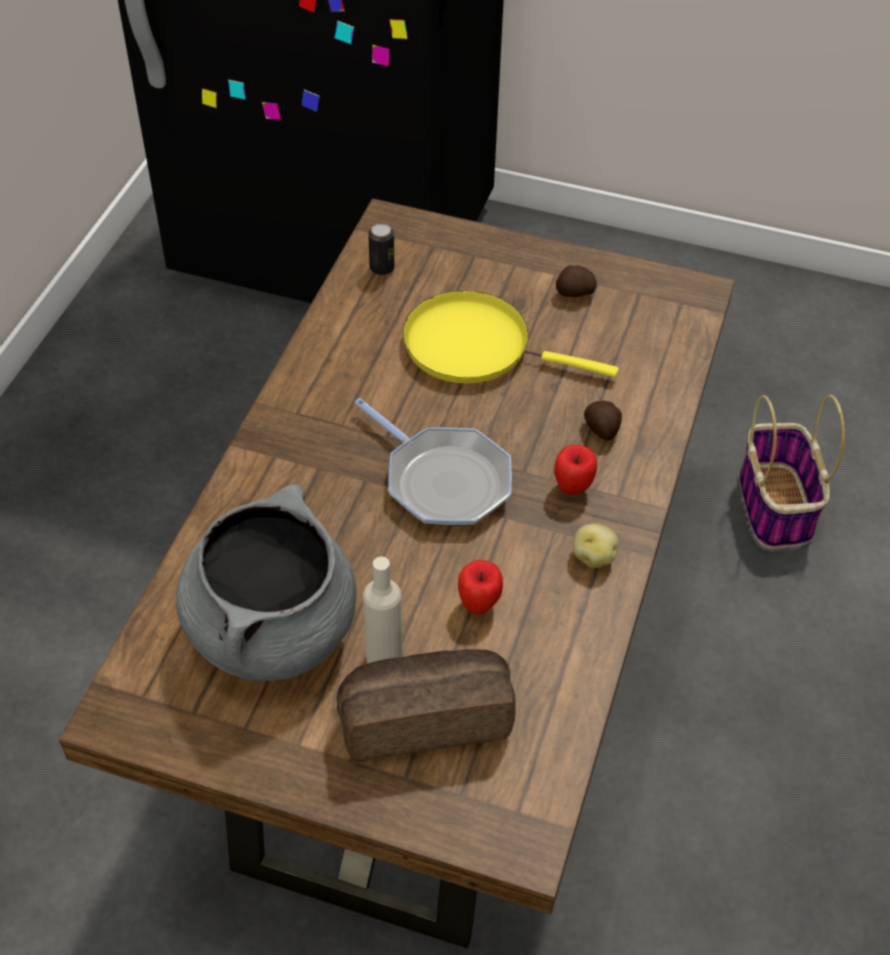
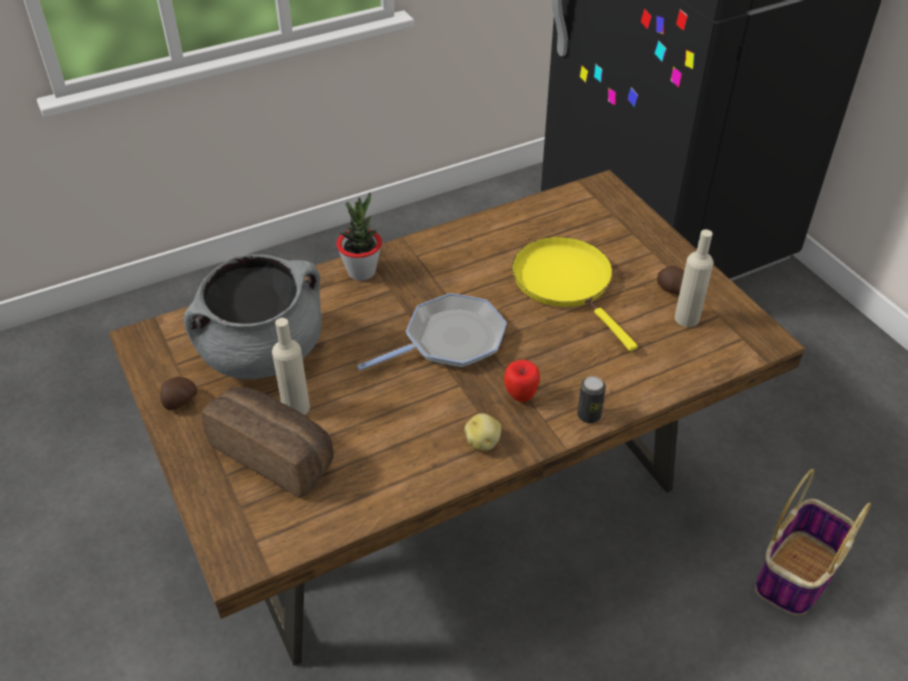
camera: 45 degrees right, 5 degrees down
(262, 469) = (361, 271): none -> potted plant
(382, 268) = (564, 209): can -> can (588, 415)
(442, 480) = (449, 340): frying pan -> frying pan turned 120 degrees counterclockwise
(479, 605) = (380, 419): apple -> none
(602, 430) = (584, 377): potato -> potato (179, 402)
(618, 313) = (687, 318): none -> beige bottle

